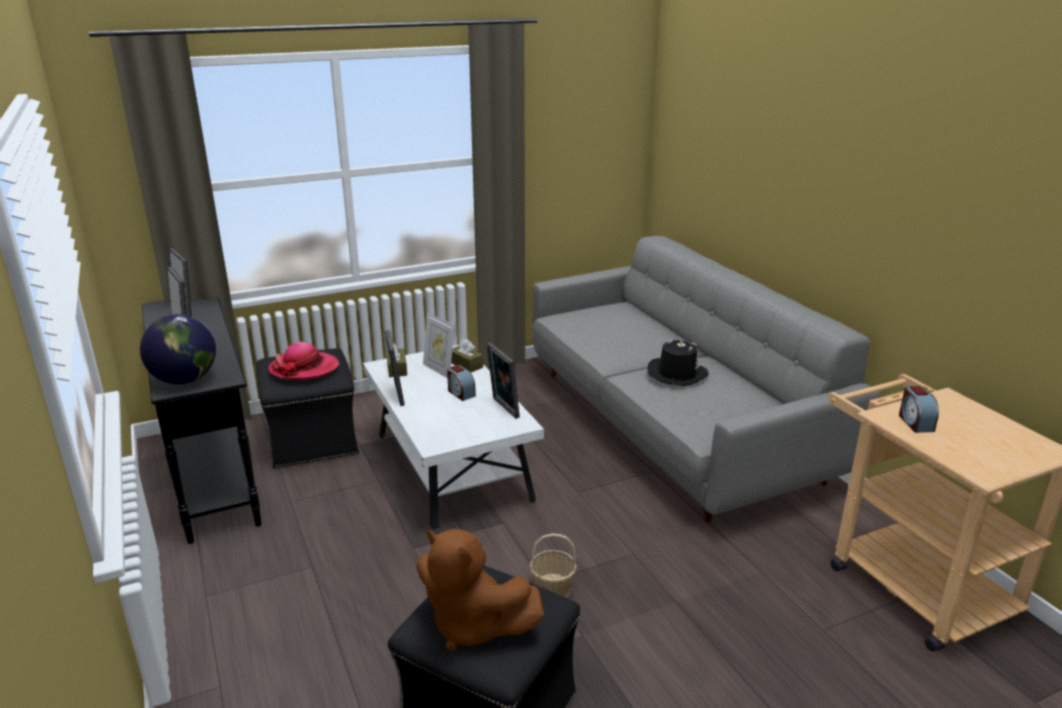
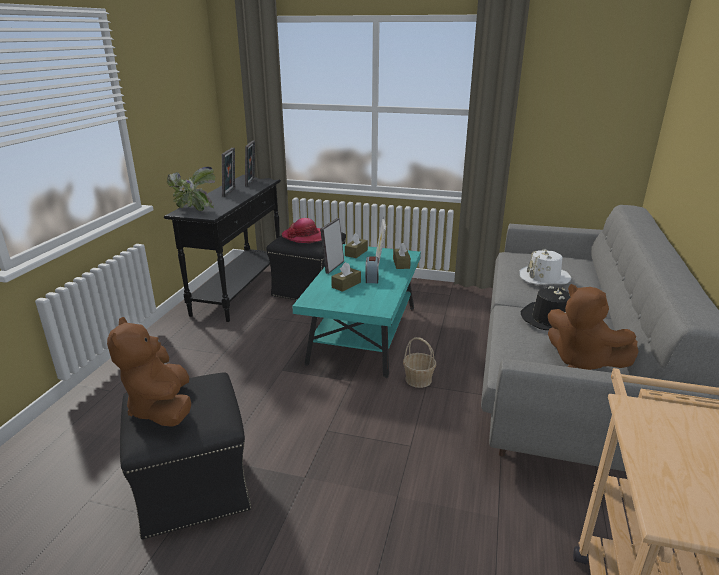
camera: 40 degrees right, 0 degrees up
(185, 379) = (192, 211): globe -> potted plant
(445, 411) = (346, 285): none -> brown tissue box
(451, 468) = (363, 334): white coffee table -> turquoise coffee table
(503, 408) = (383, 296): picture frame -> none
(552, 588) = (326, 437): basket -> basket (418, 379)
(620, 333) = (544, 277): none -> white hat
(742, 402) = (582, 361): none -> brown plush toy
(915, 422) = (663, 429): alarm clock -> none

